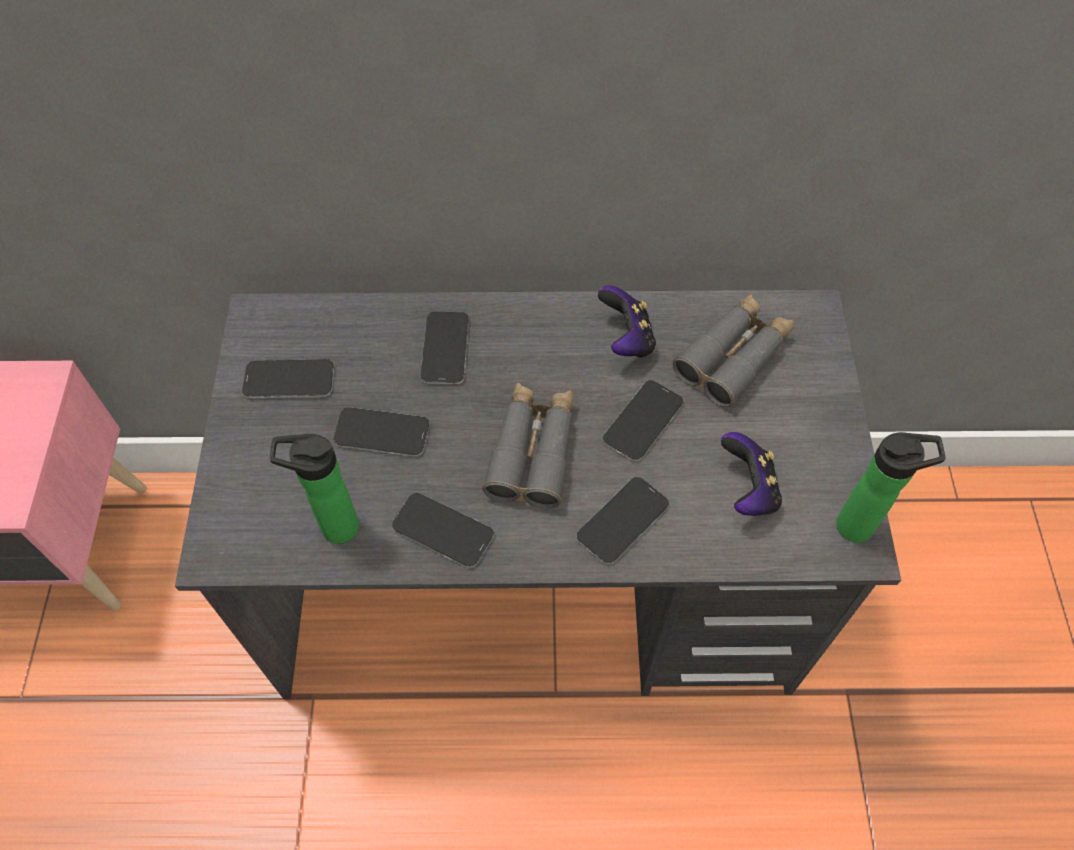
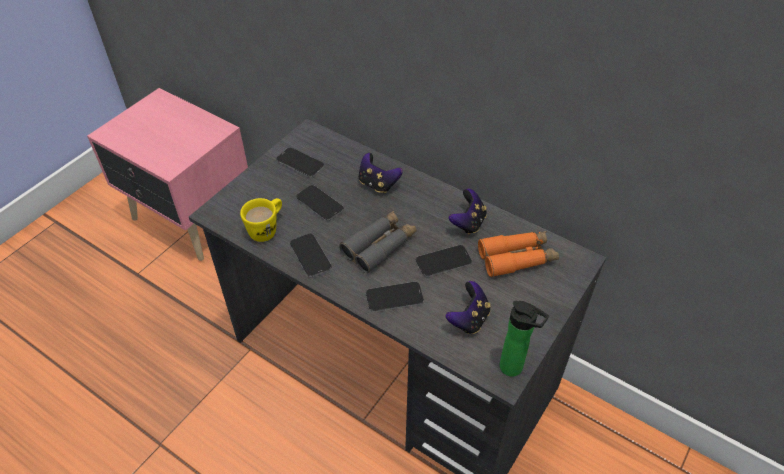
camera: 35 degrees right, 10 degrees down
(334, 527) = (267, 229): bottle -> yellow mug
(445, 349) = (378, 184): phone -> game controller
(733, 357) = (517, 258): grey binoculars -> orange binoculars

